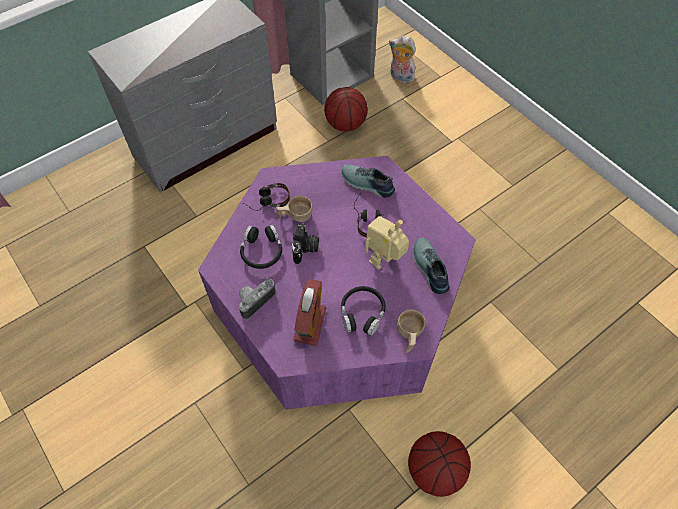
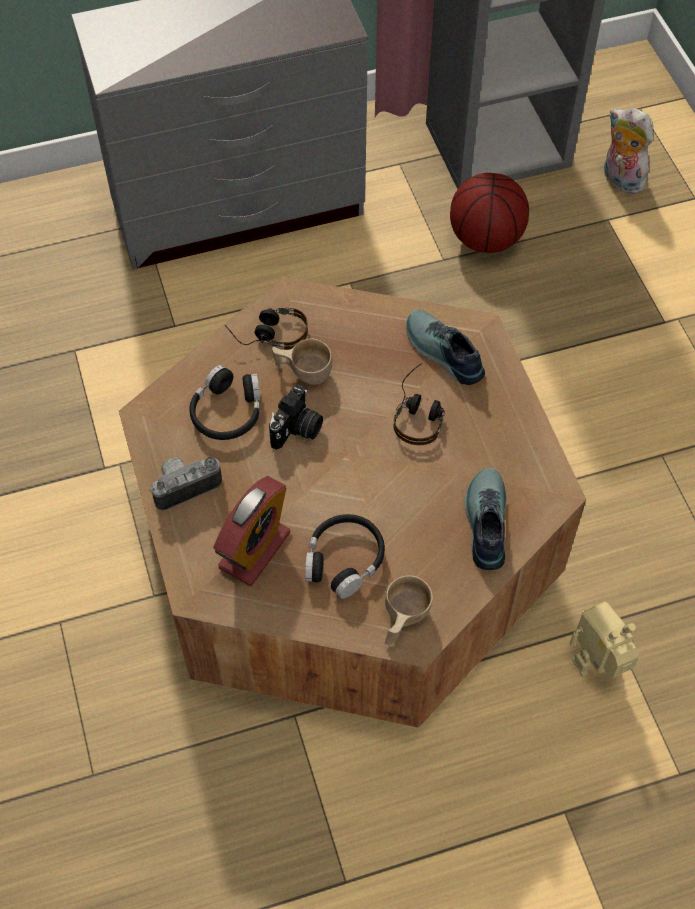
camera: 20 degrees right, 0 degrees up
(338, 305) = (346, 543): purple coffee table -> brown coffee table
(385, 261) = (417, 488): toy robot -> toy robot (597, 667)
(435, 471) = (393, 861): basketball -> none

